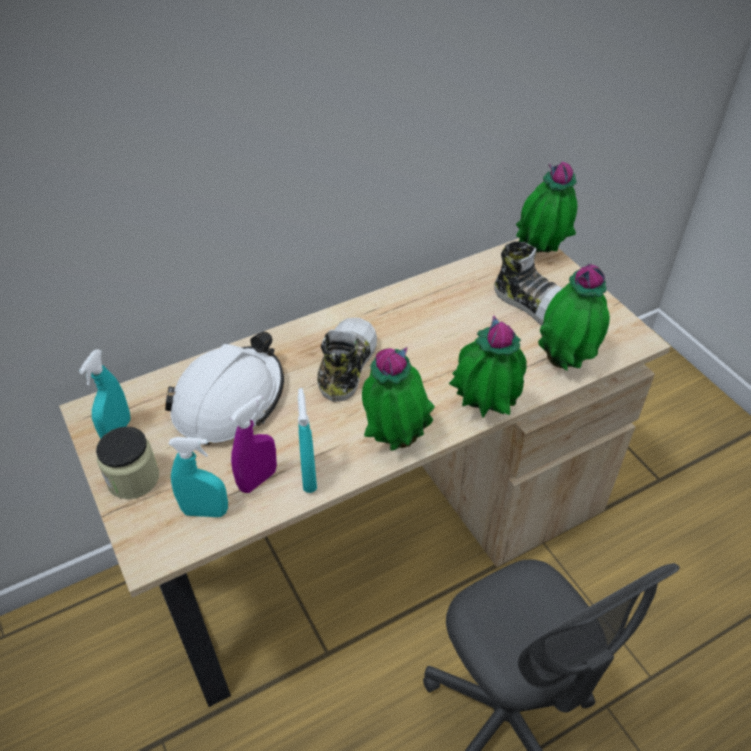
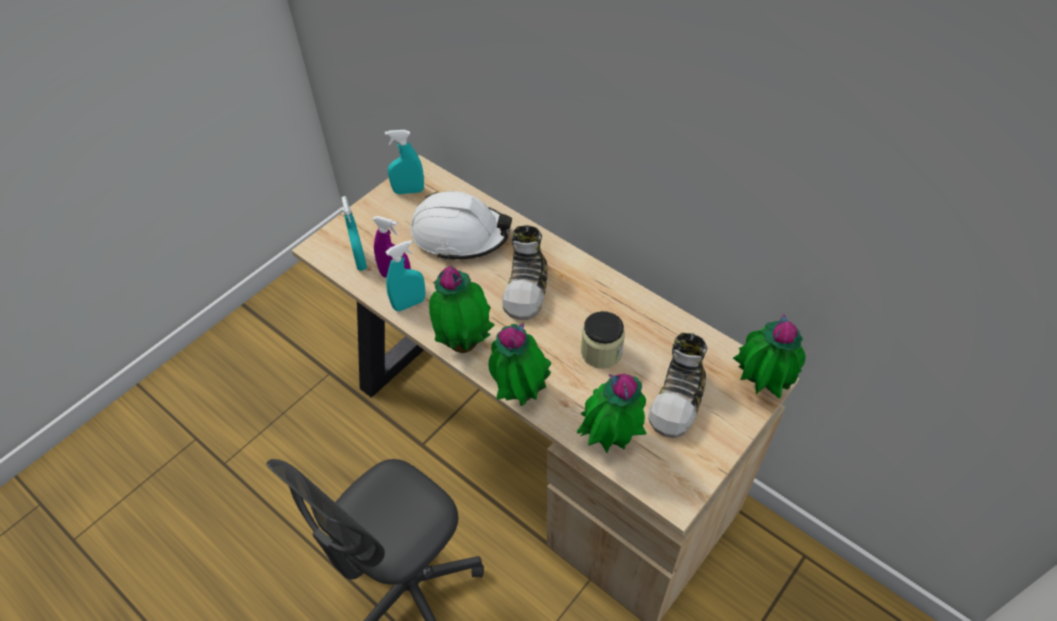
camera: 70 degrees right, 5 degrees up
(133, 478) = (373, 215): jar -> jar (601, 352)
(345, 366) = (527, 288): shoe -> shoe turned 105 degrees clockwise

